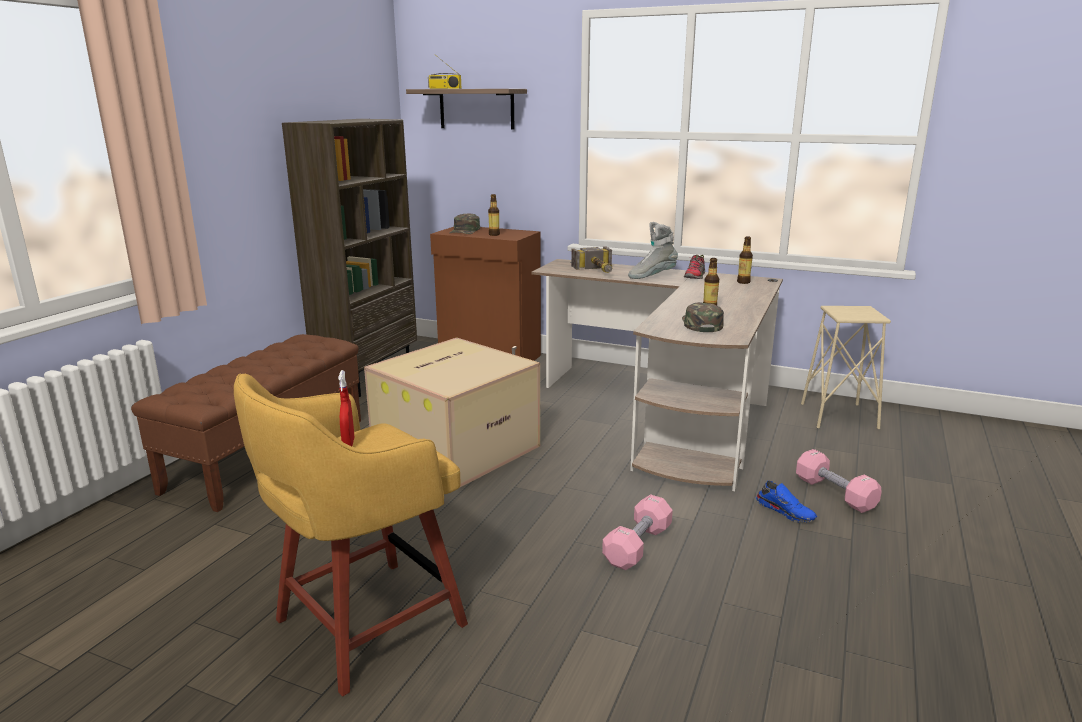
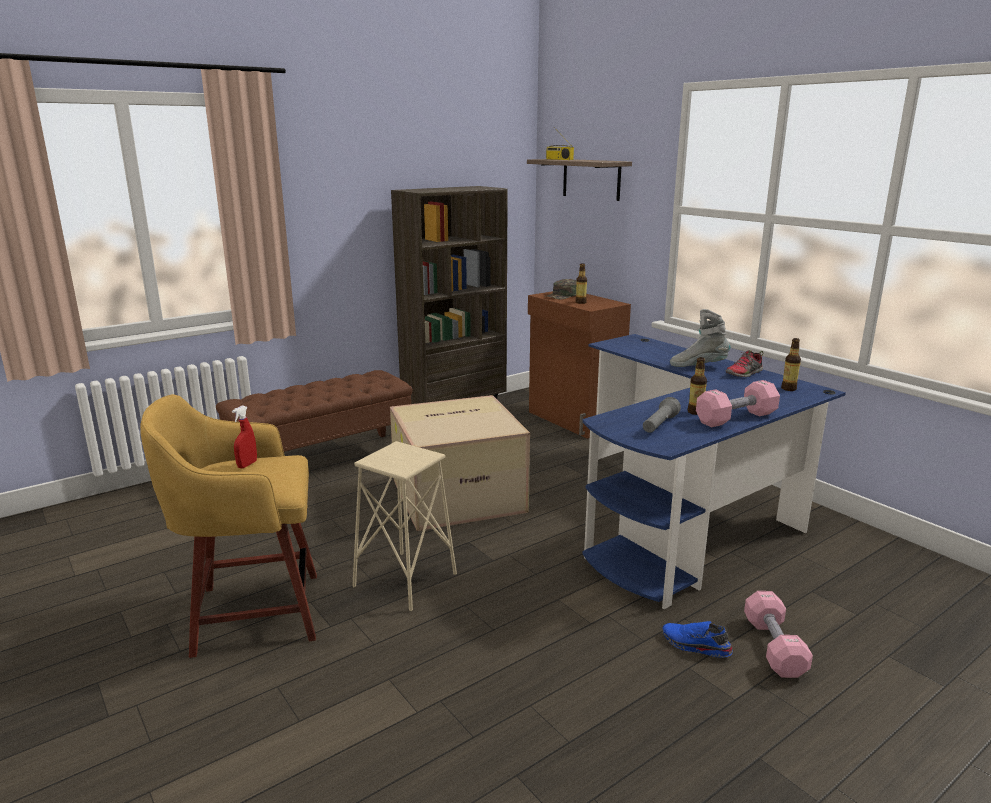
camera: 30 degrees right, 0 degrees up
(598, 271) = (651, 353): hammer -> none
(637, 546) = (512, 627): pink dumbbell -> pink dumbbell (736, 418)
(669, 414) = (685, 514): brown desk -> blue desk
(700, 324) = (659, 425): green cap -> grey flashlight
(786, 511) = (695, 646): blue shoe -> blue shoe turned 135 degrees clockwise
(838, 416) = (884, 567): beige stool -> beige stool (405, 580)

